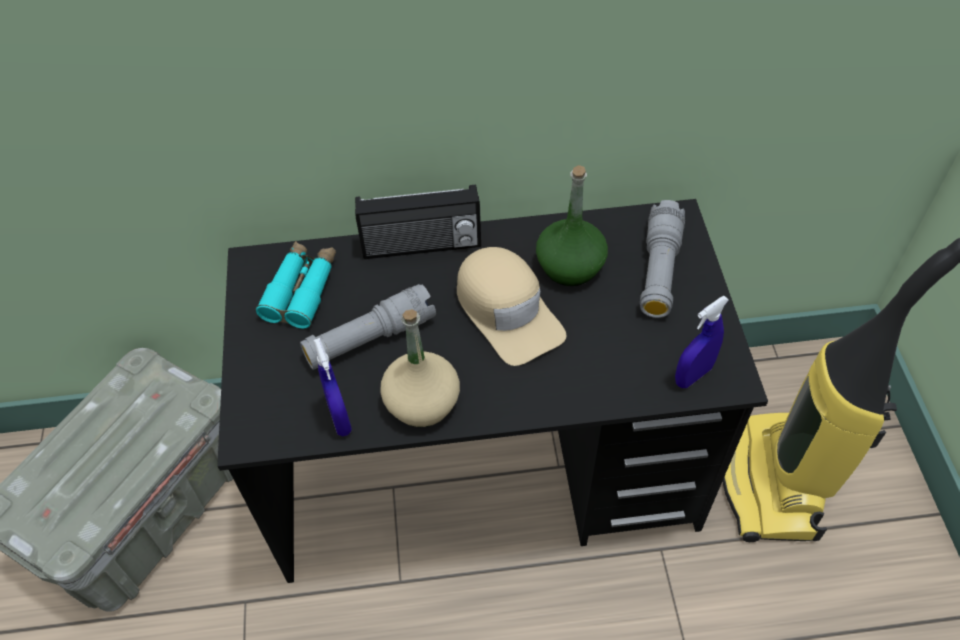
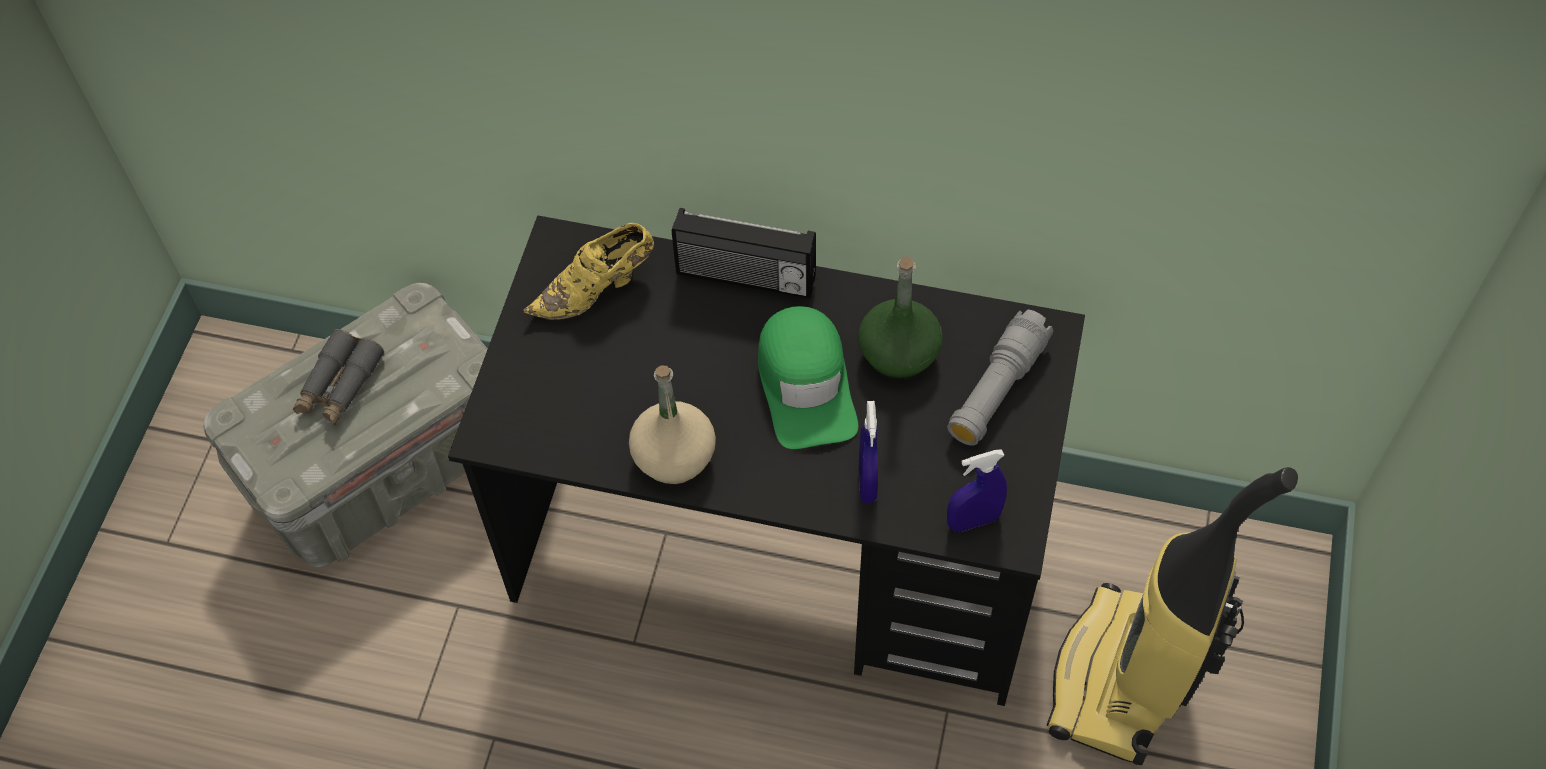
camera: 20 degrees right, 5 degrees up
(91, 449) = (339, 386): none -> grey binoculars
(301, 290) = (597, 290): turquoise binoculars -> yellow shoe
(340, 418) = (584, 446): blue spray bottle -> blue spray bottle (867, 482)
(370, 338) = (648, 368): grey flashlight -> none
(507, 311) = (806, 384): beige cap -> green cap

